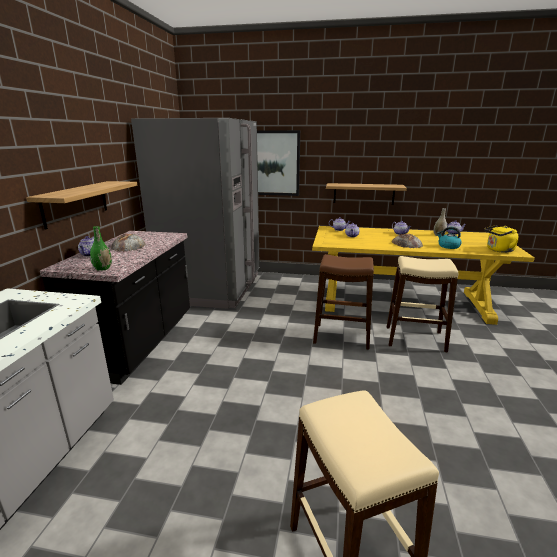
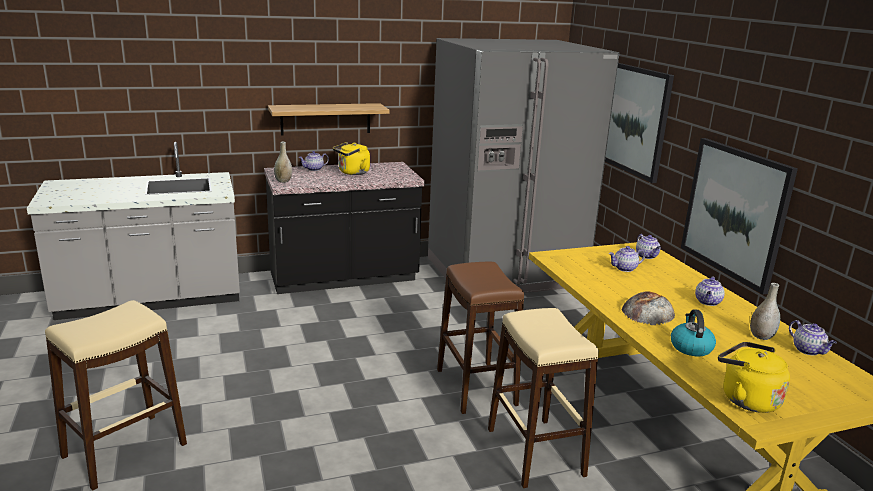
camera: 60 degrees right, 0 degrees up
(103, 269) = (283, 181): green vase -> grey vase
(128, 246) = (352, 173): bread -> yellow kettle
(363, 193) = (735, 212): shelf -> picture

